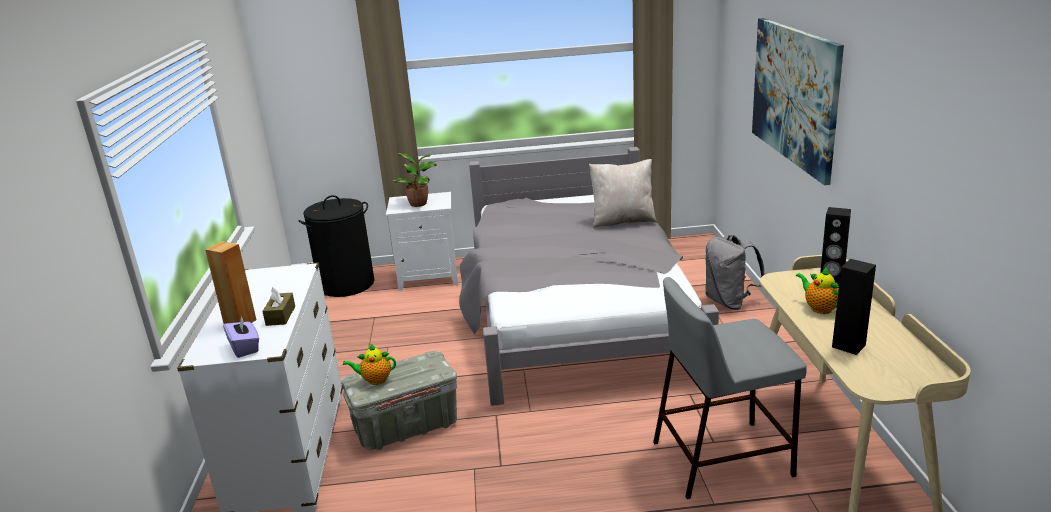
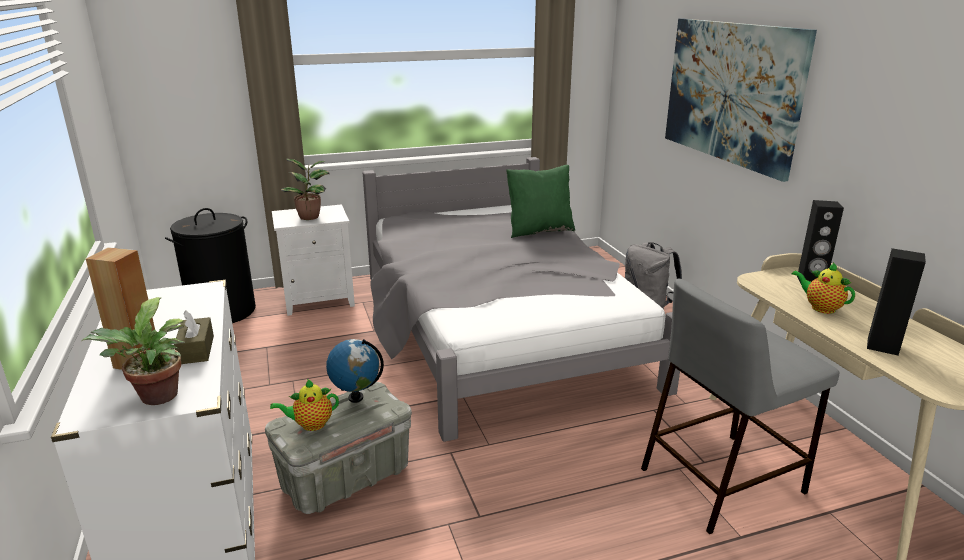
camera: 15 degrees left, 0 degrees up
(245, 348) = (156, 398): purple tissue box -> potted plant
(415, 362) = (356, 397): none -> globe
(622, 221) = (539, 230): beige pillow -> green pillow

